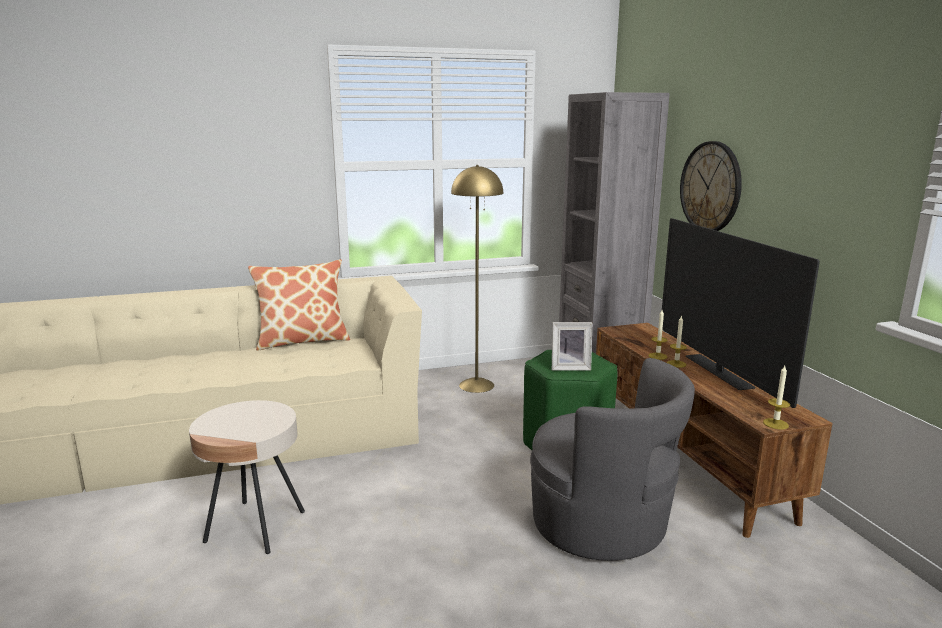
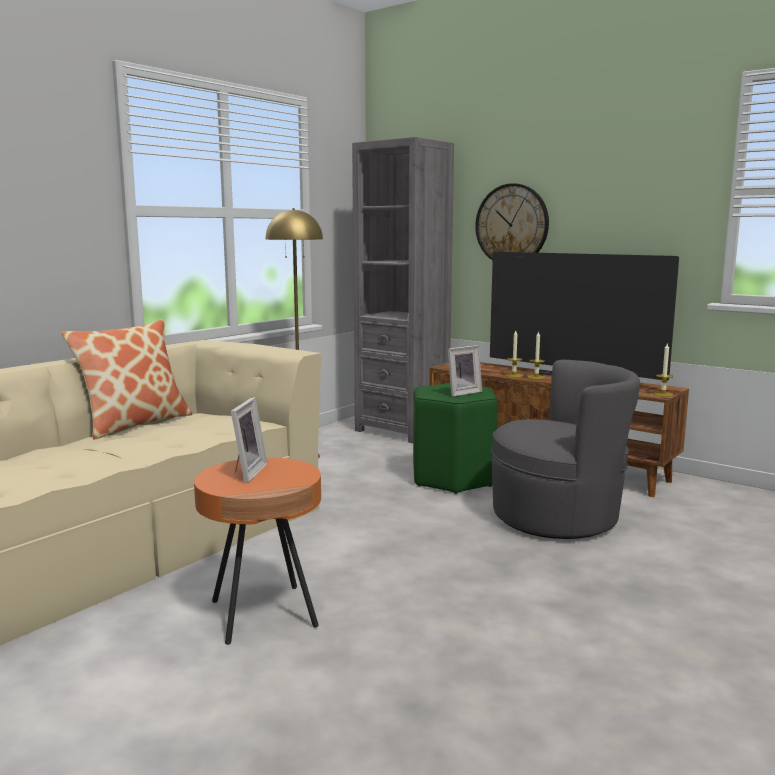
camera: 35 degrees left, 5 degrees down
(242, 415) = (245, 472): none -> picture frame
(255, 527) = (263, 614): beige side table -> orange side table

